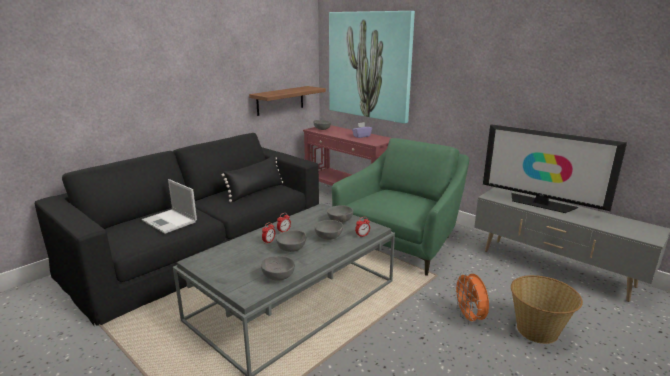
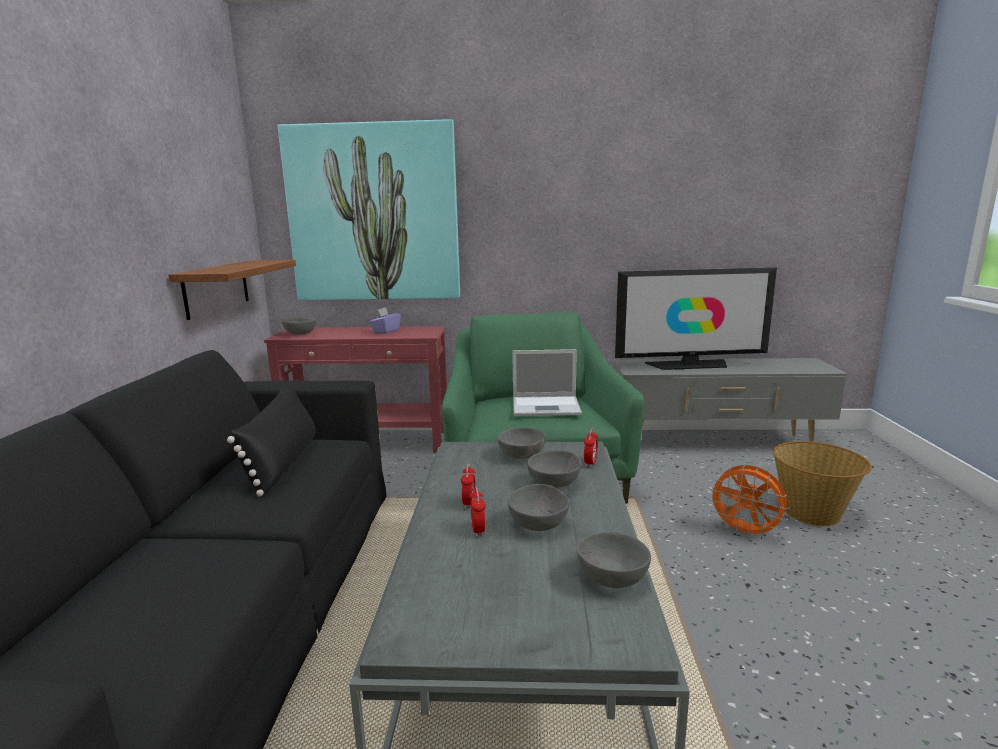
camera: 40 degrees left, 5 degrees down
(170, 221) = (171, 588): laptop -> laptop (547, 406)

